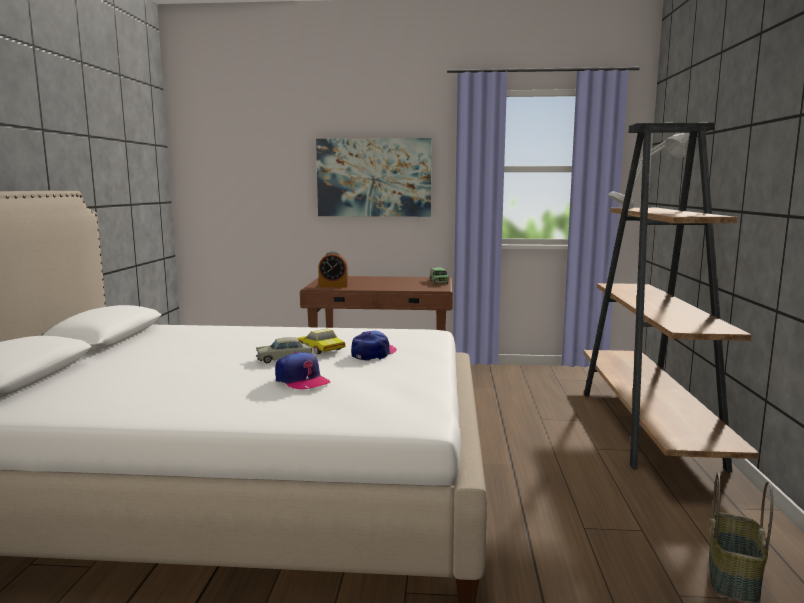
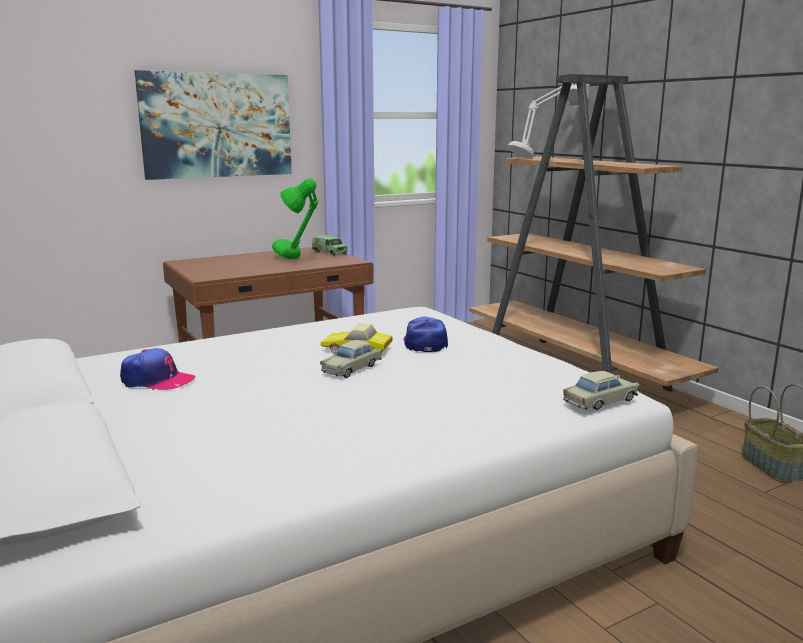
camera: 35 degrees left, 5 degrees up
(301, 380) = (440, 386): cap -> cap (157, 381)
(333, 286) = (223, 272): alarm clock -> none
(385, 418) = (600, 401): none -> beige toy car
(399, 285) = (298, 262): none -> green table lamp

